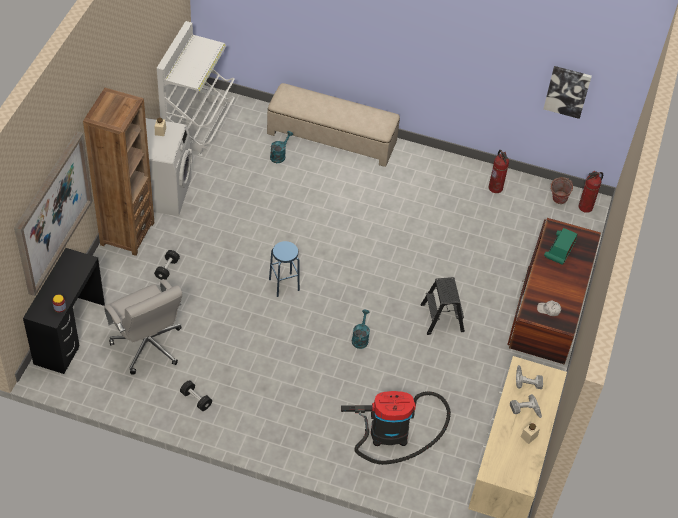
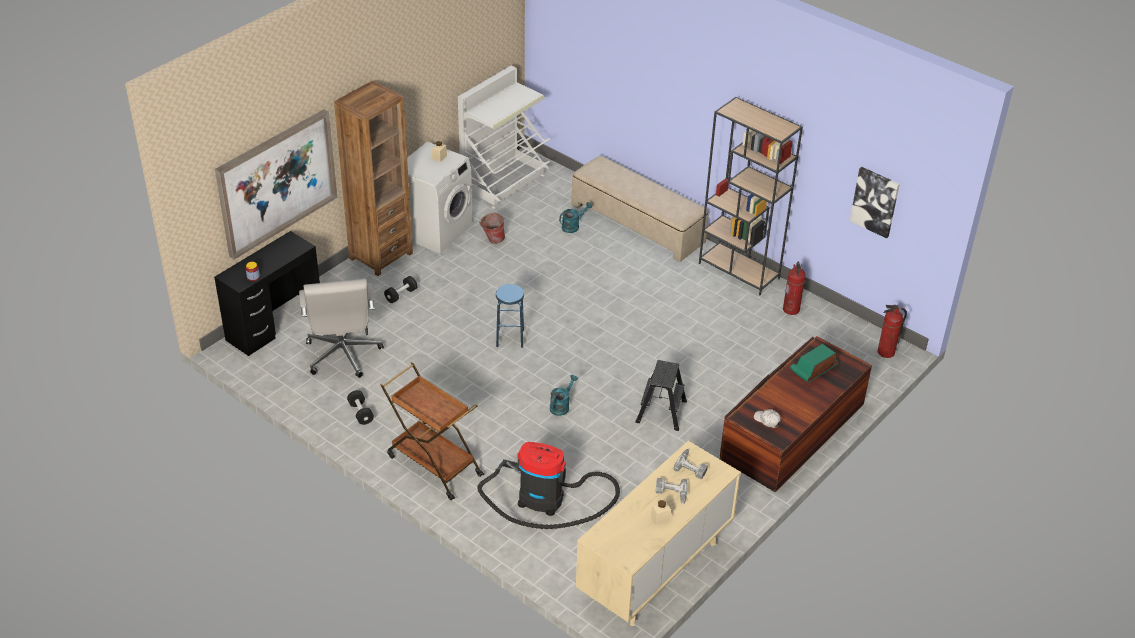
camera: 25 degrees right, 10 degrees down
(286, 430) = (434, 466): none -> brown cart
(437, 161) = (739, 271): none -> bookcase
(557, 200) = (856, 338): bucket -> bucket (492, 240)

